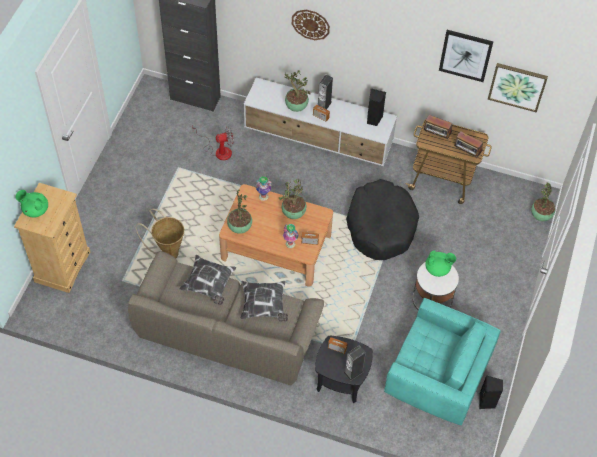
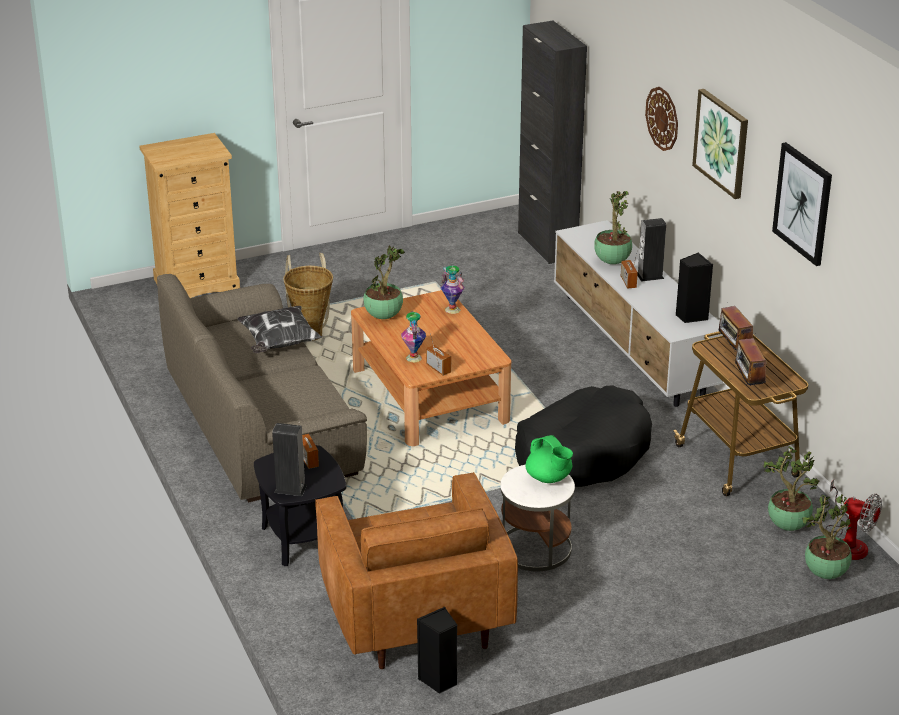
camera: 50 degrees right, 25 degrees down
(35, 210) = (176, 145): green teapot -> none
(218, 150) = (501, 293): fan -> fan (848, 542)
(264, 306) = (303, 391): pillow -> none
(293, 214) = (460, 339): potted plant -> potted plant (786, 526)
(436, 378) = (415, 615): turquoise armchair -> brown armchair
(517, 86) = (855, 286): picture -> picture (722, 143)

